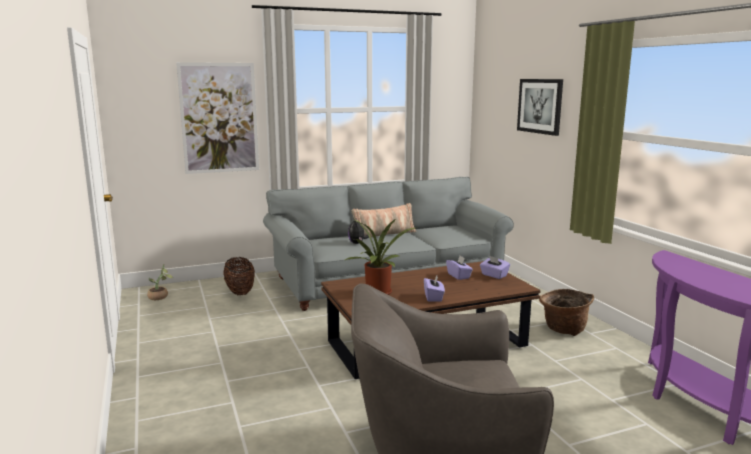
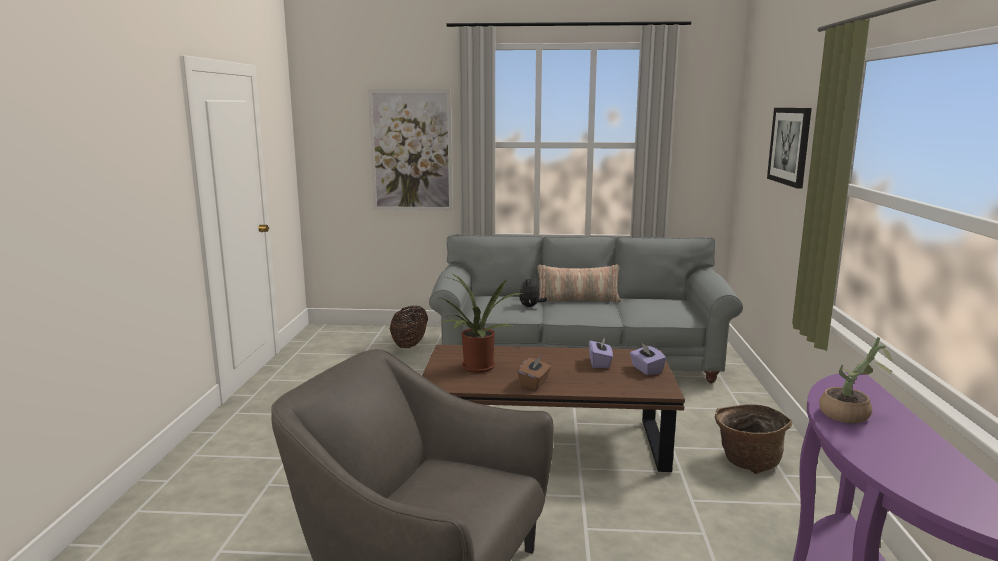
camera: 25 degrees right, 0 degrees up
(160, 297) = (332, 338): potted plant -> potted plant (851, 415)
(433, 297) = (534, 383): purple tissue box -> brown tissue box

